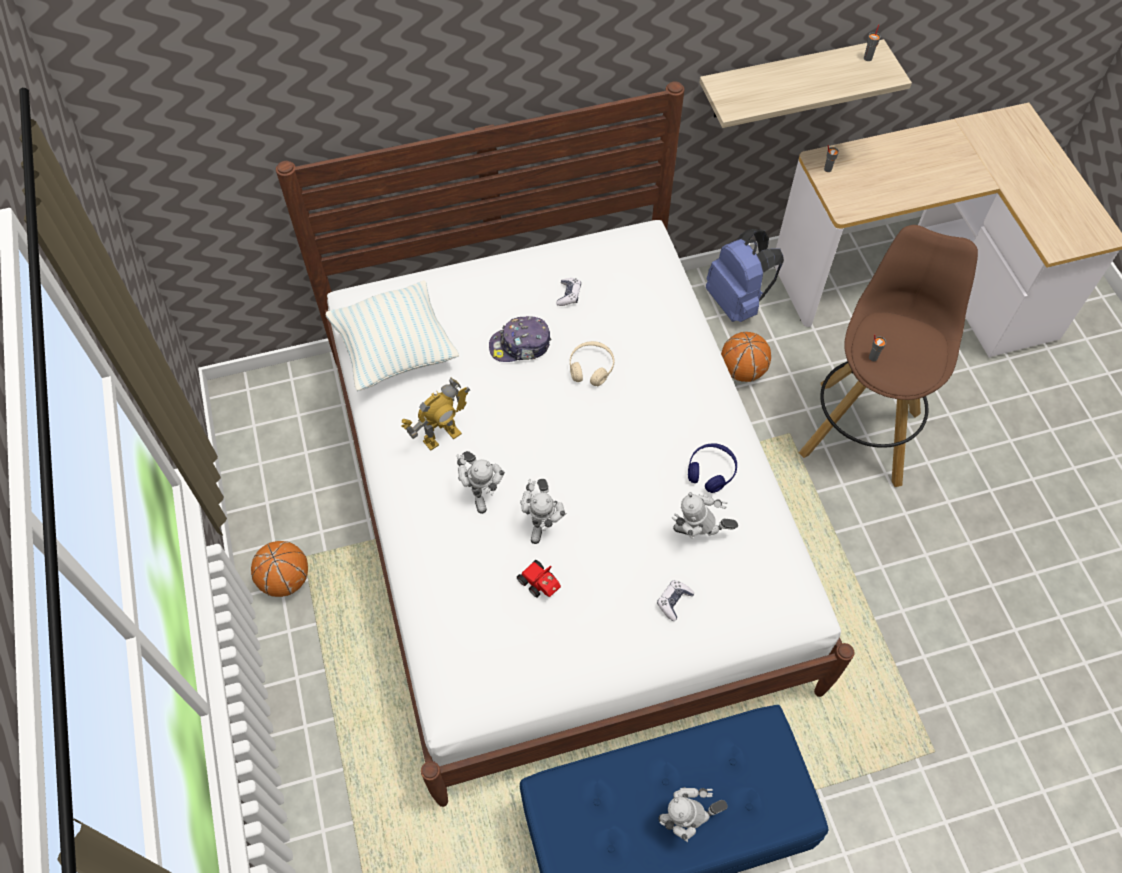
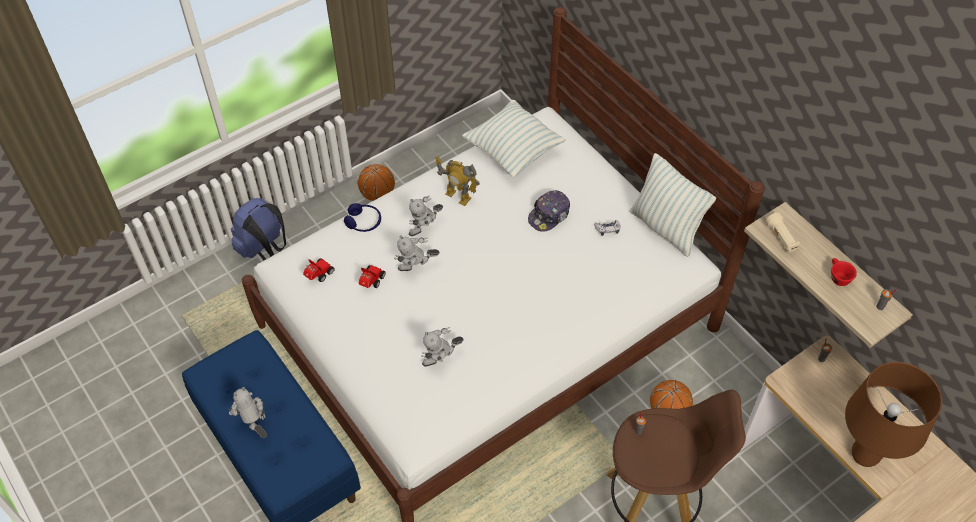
camera: 70 degrees right, 5 degrees down
(499, 651) = (318, 275): none -> toy car
(520, 346) = (549, 215): cap -> cap turned 105 degrees counterclockwise
(588, 241) = (665, 228): none -> pillow
(591, 368) = (550, 260): beige headphones -> none
(674, 601) = (386, 359): game controller -> none
(698, 536) = (441, 361): toy robot -> toy robot turned 105 degrees counterclockwise
(711, 471) = (496, 355): blue headphones -> blue headphones (363, 222)
(737, 302) = (735, 390): blue backpack -> blue backpack (264, 249)
(750, 98) = (781, 238): none -> beige flashlight
(819, 74) = (838, 277): none -> red cup
(949, 182) = (864, 455): none -> brown table lamp

